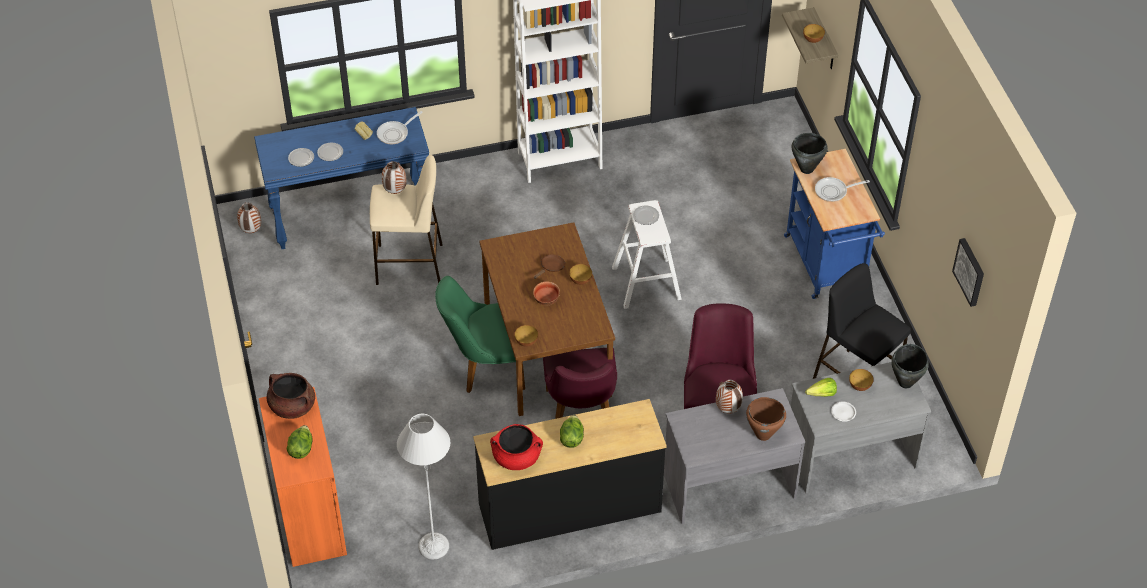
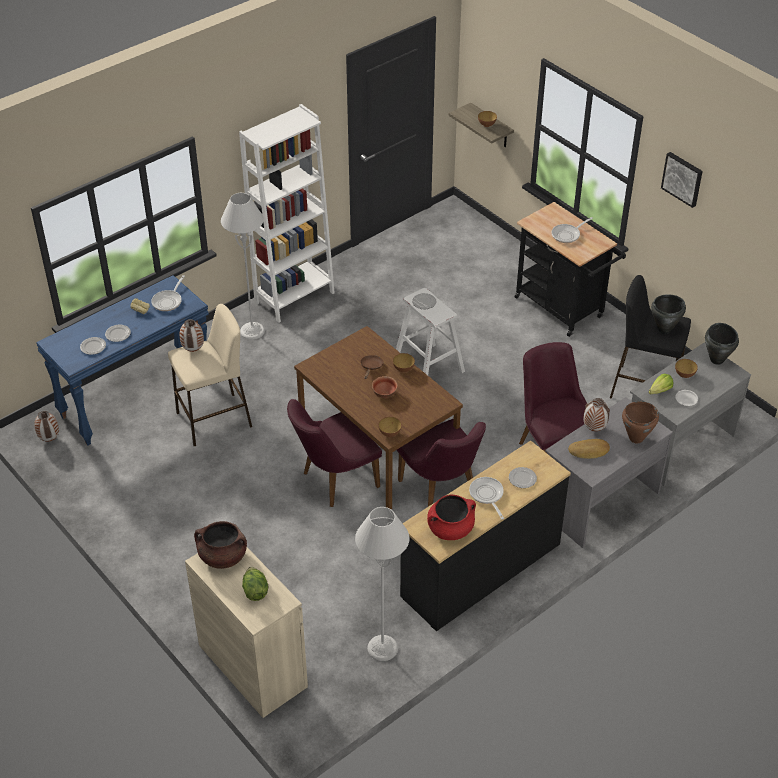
camera: 25 degrees left, 5 degrees down
(310, 516) = (252, 666): orange cabinet -> beige cabinet
(485, 367) = (334, 481): green chair -> purple chair
(497, 183) = (252, 331): none -> grey floor lamp
(571, 438) = (487, 495): lettuce -> frying pan
(616, 434) = (522, 479): none -> plate
(707, 430) = (589, 451): none -> bread
(807, 169) = (535, 225): black cooking pot -> black cooking pot (664, 330)
(826, 267) = (563, 310): blue cart -> black cart
(970, 271) = (745, 245): picture -> picture (683, 178)

